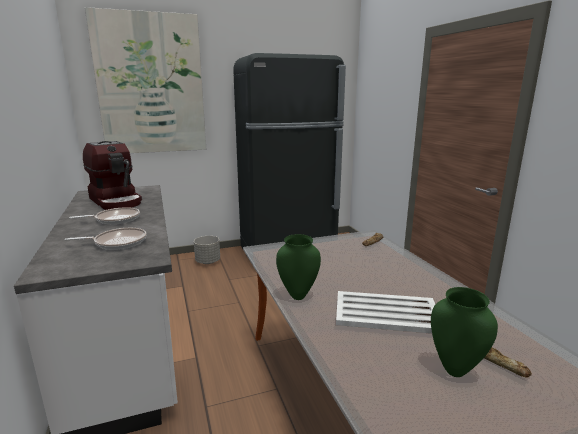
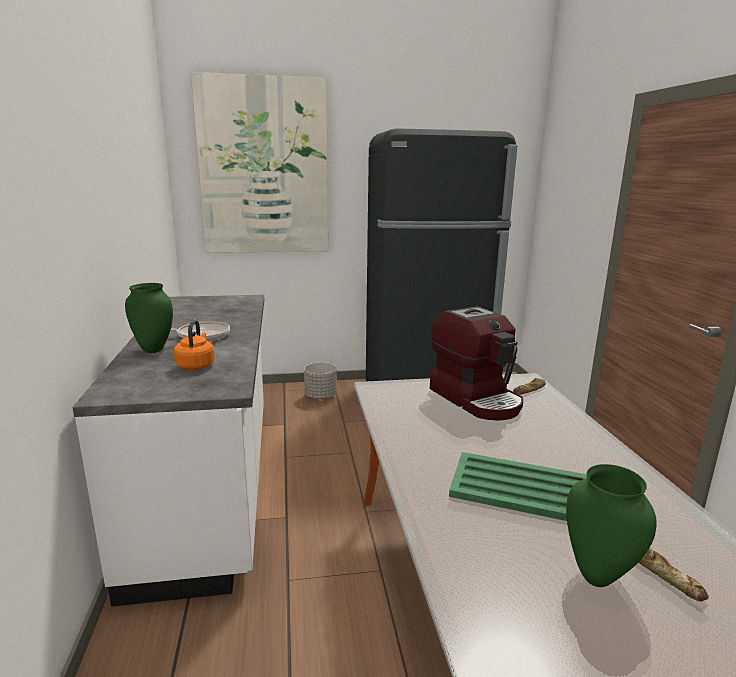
camera: 10 degrees right, 0 degrees up
(117, 201) = (208, 312): coffee machine -> coffee machine (476, 398)
(117, 242) = (196, 365): frying pan -> orange kettle
(298, 295) = (409, 452): green vase -> green vase (154, 350)
(385, 313) = (520, 488): white tray -> green tray

